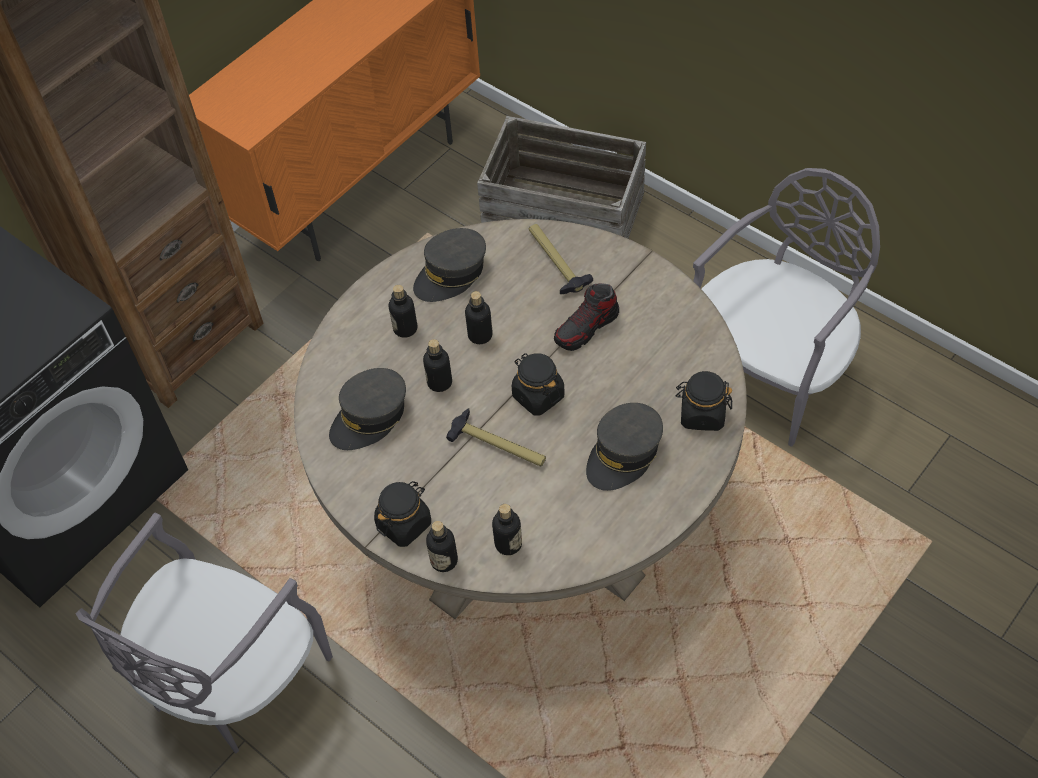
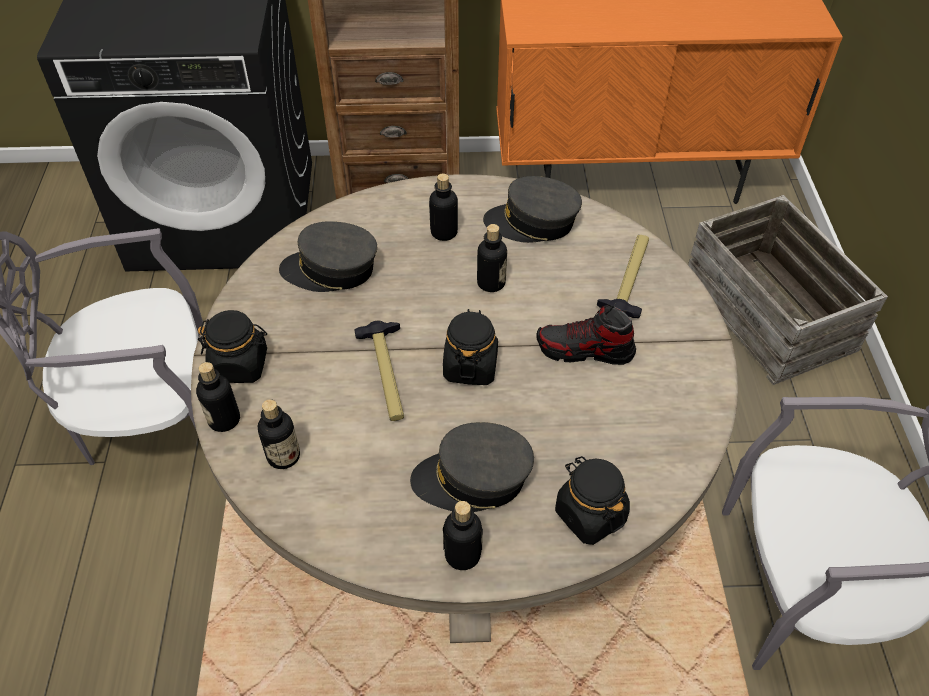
camera: 45 degrees right, 5 degrees down
(439, 382) = (412, 290): bottle -> bottle (462, 555)

